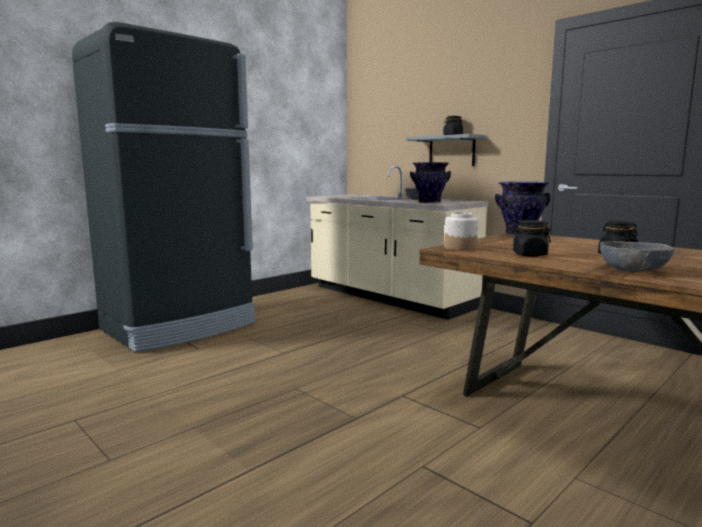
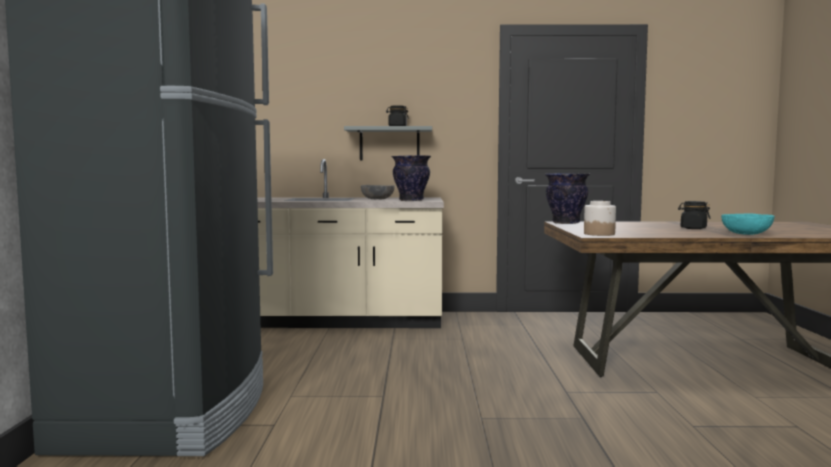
camera: 45 degrees left, 5 degrees down
(529, 255) = (658, 233): black jar -> none
(633, 270) = (747, 234): grey bowl -> turquoise bowl

